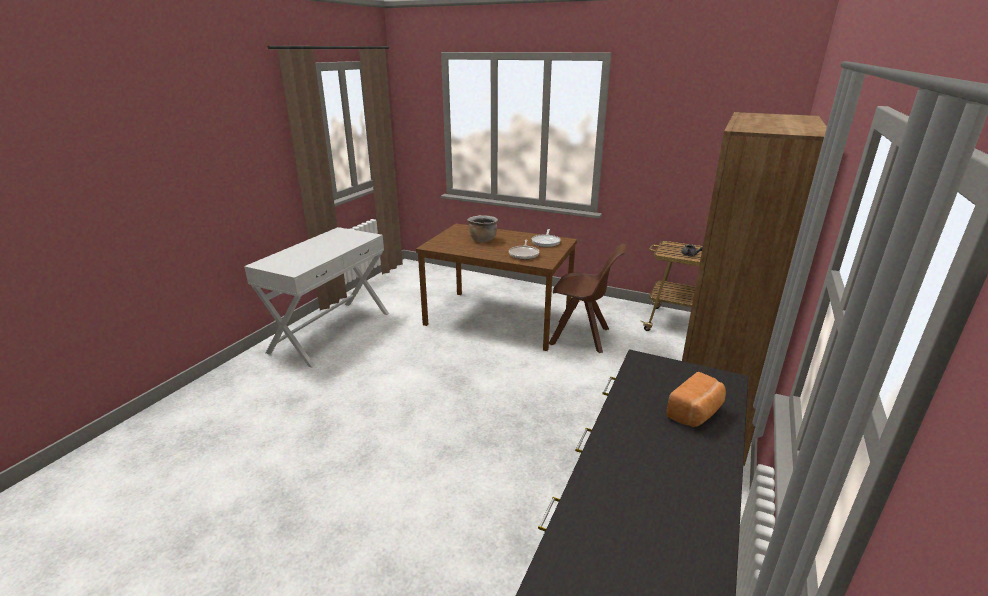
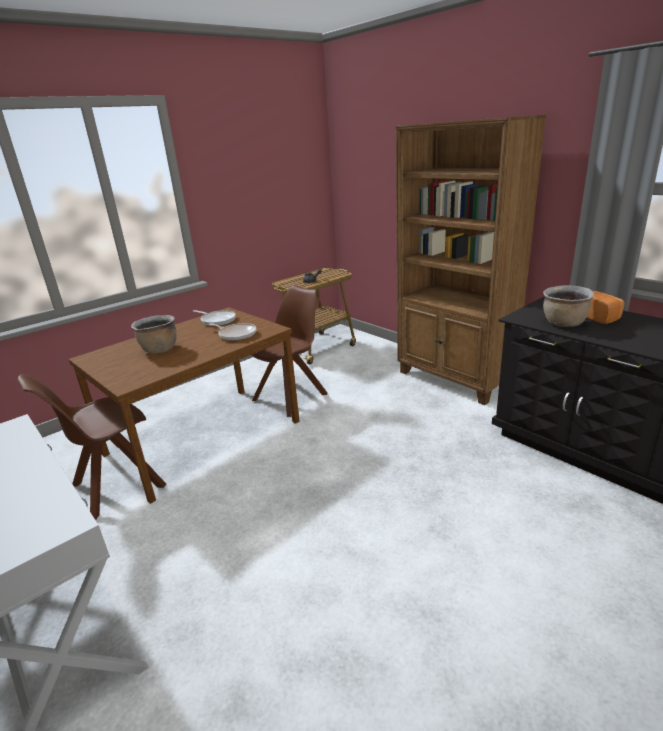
camera: 65 degrees left, 0 degrees up
(432, 309) = (115, 487): none -> brown chair
(646, 389) = (563, 324): none -> brown cooking pot

